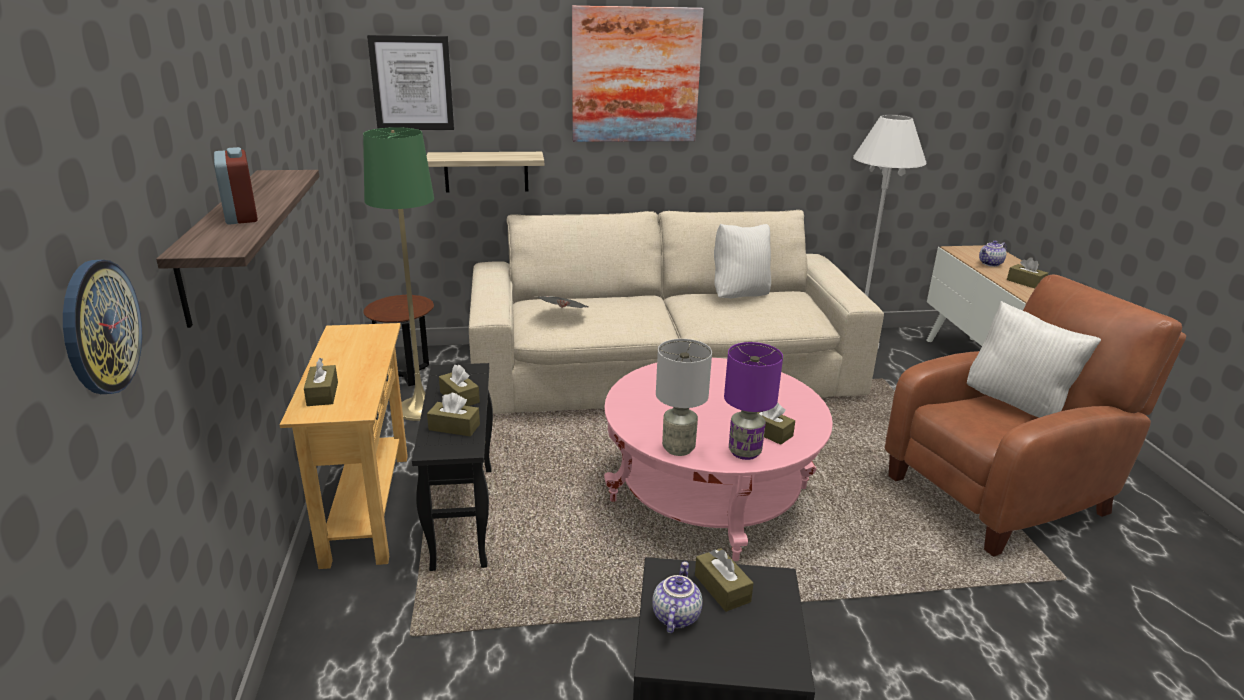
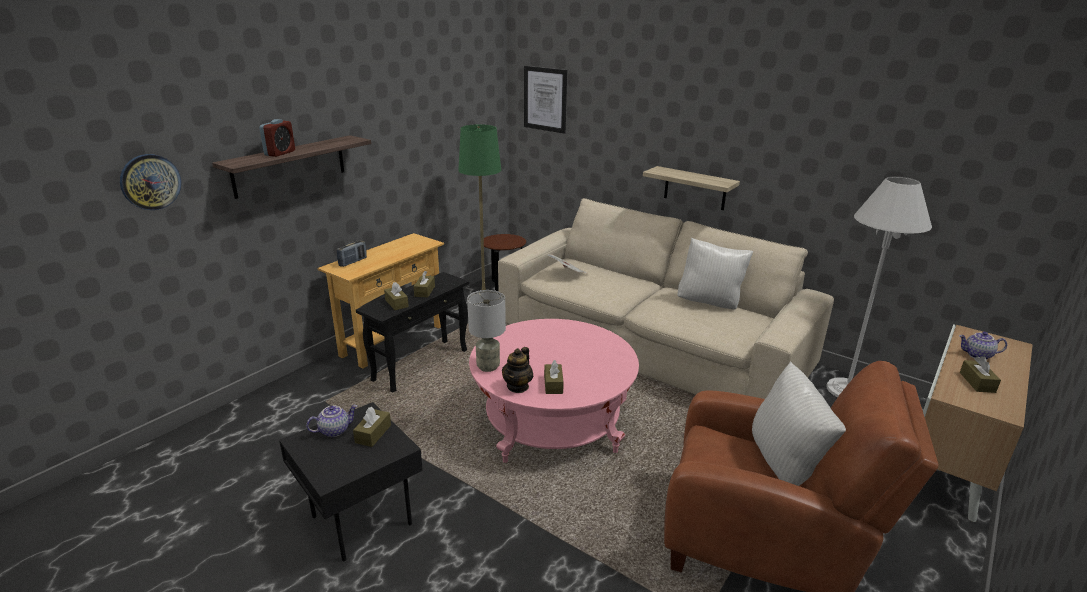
camera: 45 degrees right, 0 degrees up
(322, 394) = (353, 262): brown tissue box -> radio
(486, 171) = (581, 165): shelf -> shelf (695, 188)
(635, 75) = (684, 111): picture -> none
(745, 452) = (518, 386): purple table lamp -> teapot

